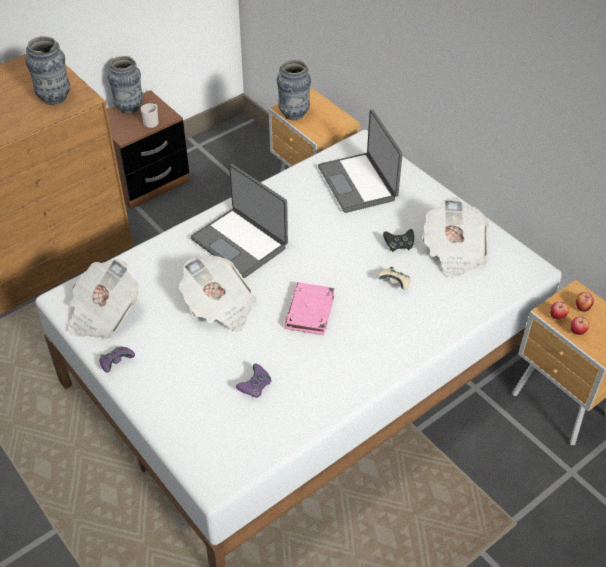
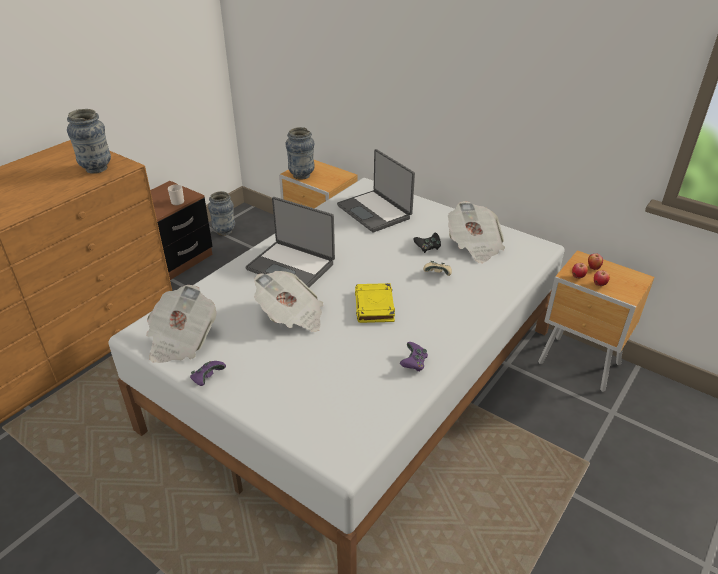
camera: 15 degrees left, 10 degrees down
(129, 108) = (155, 194): vase -> vase (224, 231)
(255, 387) = (350, 373): purple game controller -> purple game controller (414, 363)
(310, 312) = (375, 306): pink book -> yellow book

